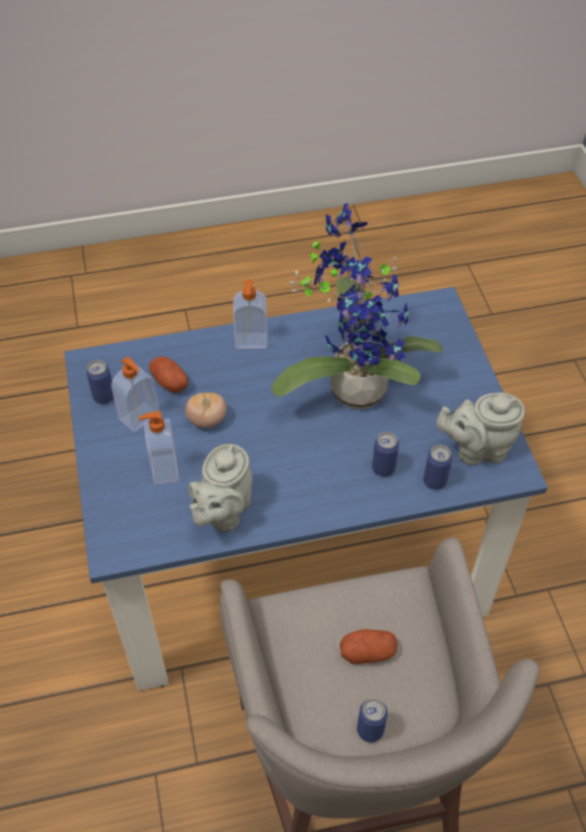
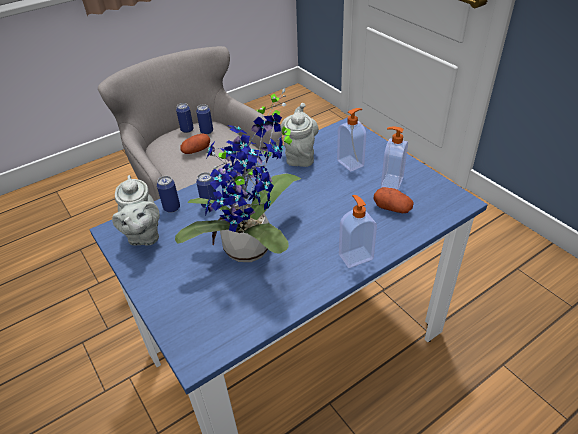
camera: 160 degrees right, 10 degrees down
(104, 397) = (426, 186): can -> can (206, 131)
(207, 420) = (346, 194): tomato -> none
(476, 449) = (143, 235): grey teapot -> grey teapot turned 105 degrees clockwise

